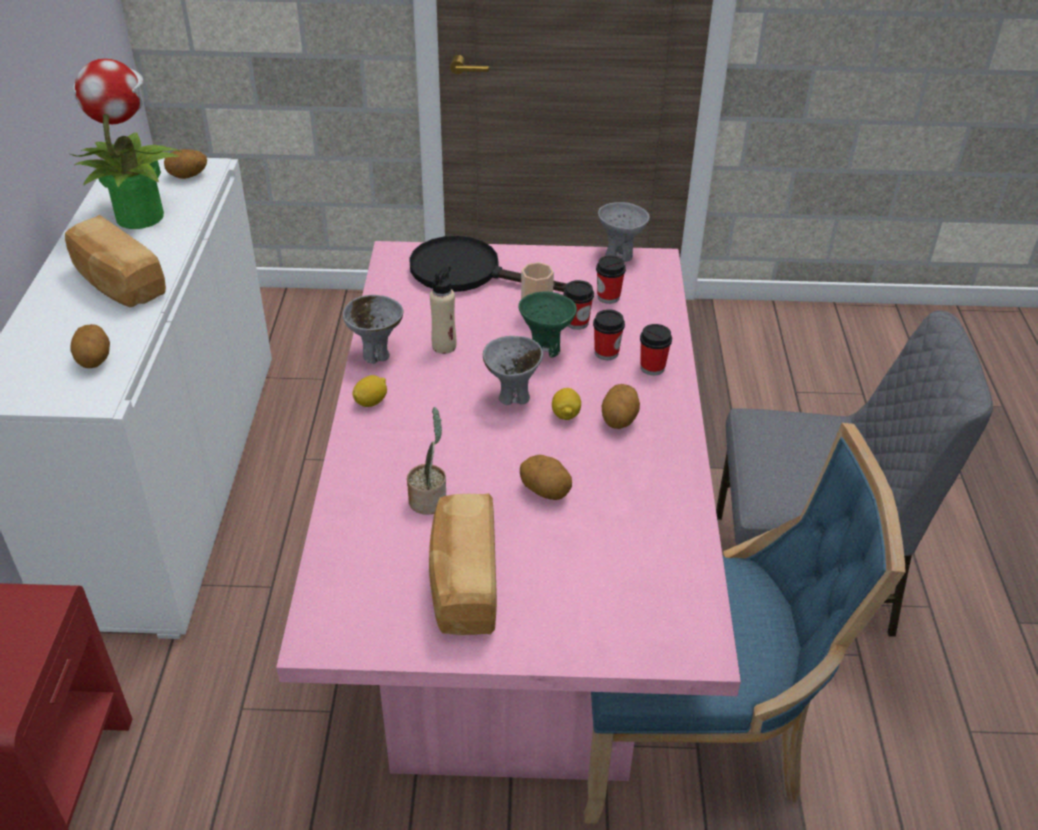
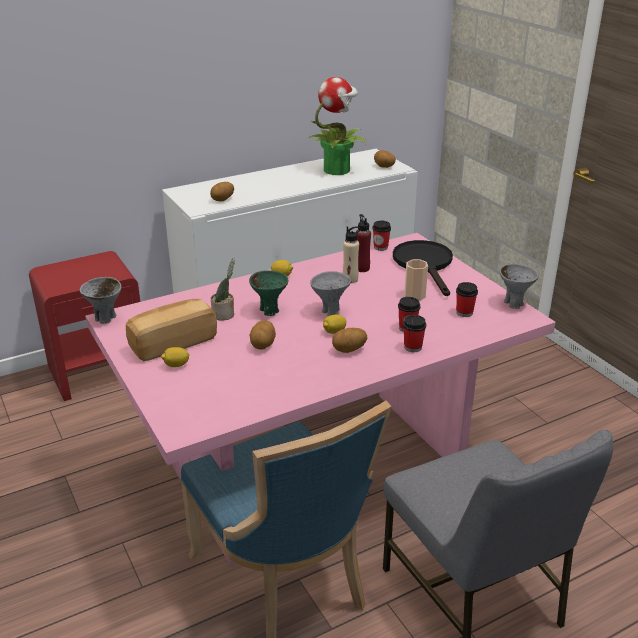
camera: 60 degrees right, 10 degrees down
(117, 283) = (281, 184): bread -> none
(376, 354) = (320, 264): grey bowl -> grey bowl (106, 318)
(425, 324) = (362, 268): none -> red bottle
(529, 599) = (176, 365): none -> lemon
(545, 350) = (384, 308): green bowl -> green bowl (269, 311)
(577, 322) = (424, 310): cup -> cup (380, 247)

